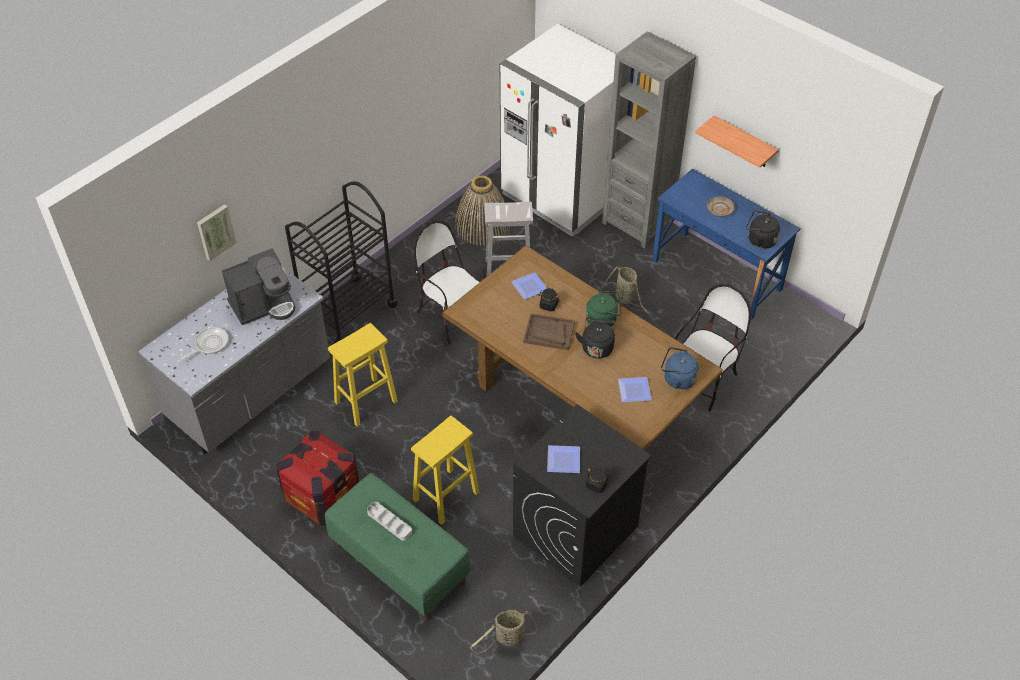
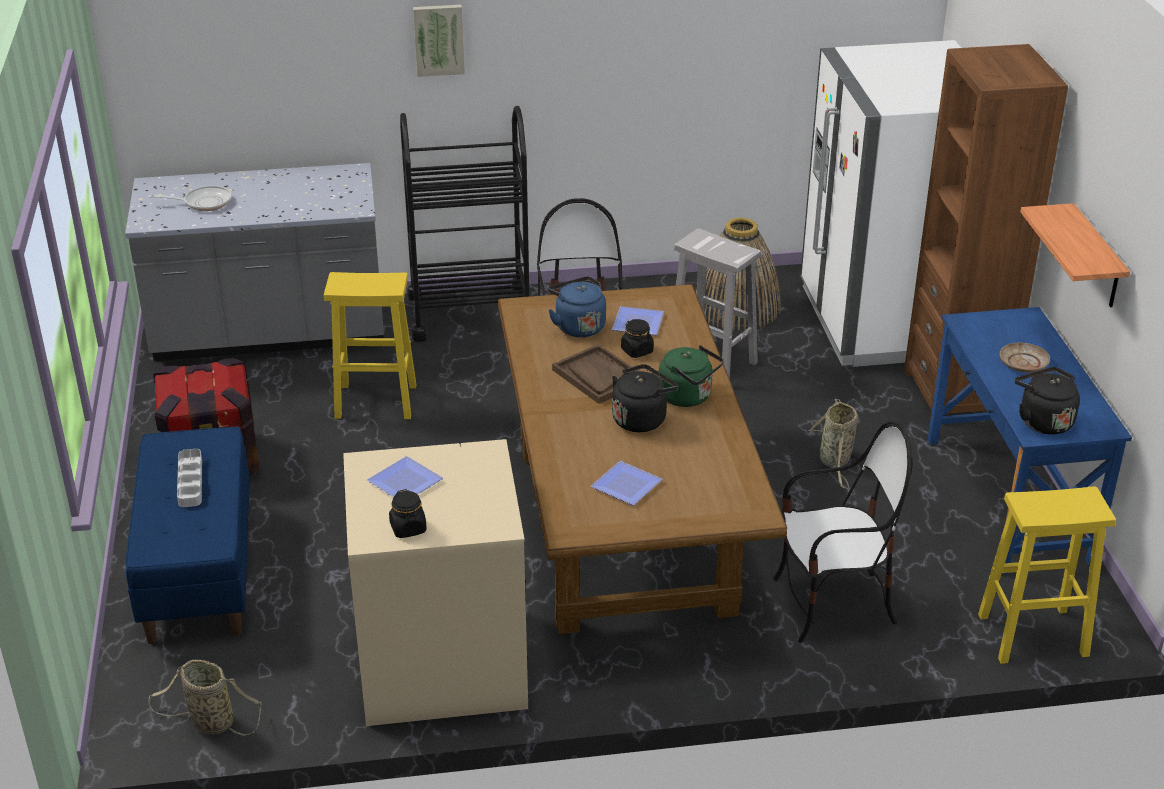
camera: 40 degrees right, 15 degrees down
(215, 231) = (287, 68): picture -> picture (438, 39)
(264, 305) = (304, 196): coffee machine -> none
(399, 564) = (198, 570): green bench -> blue bench
(445, 497) = (337, 537): yellow stool -> yellow stool (1031, 635)
(575, 531) = (440, 664): black washing machine -> beige washing machine
(637, 223) = (955, 393): grey bookcase -> brown bookcase
(677, 379) = (704, 504): blue kettle -> blue kettle (578, 326)

